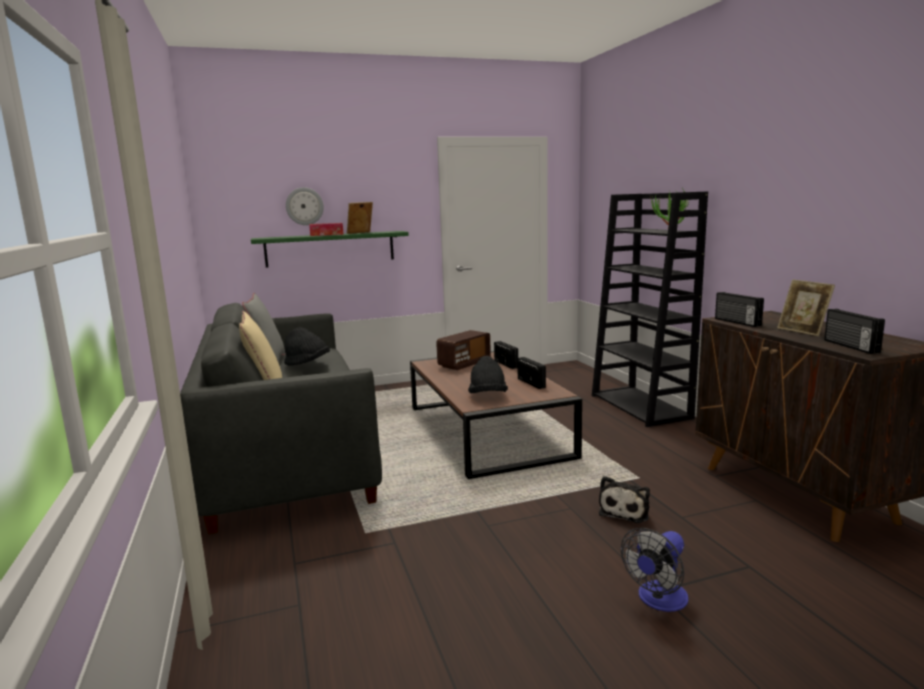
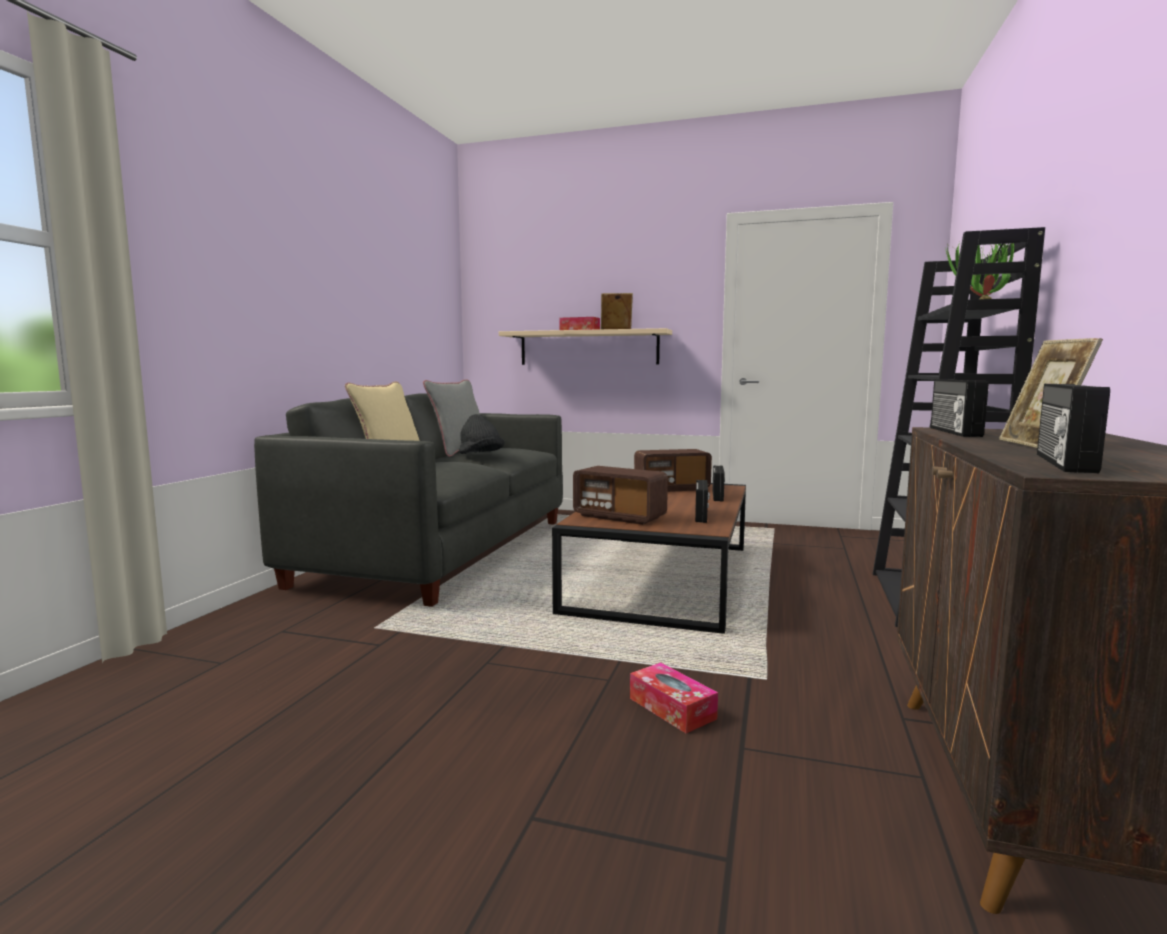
camera: 35 degrees right, 5 degrees down
(304, 206) = (565, 300): wall clock -> none
(330, 248) = (588, 348): green shelf -> beige shelf
(487, 396) = (619, 517): black hat -> radio
(625, 511) = (672, 708): plush toy -> tissue box
(658, 600) = (509, 828): fan -> none

